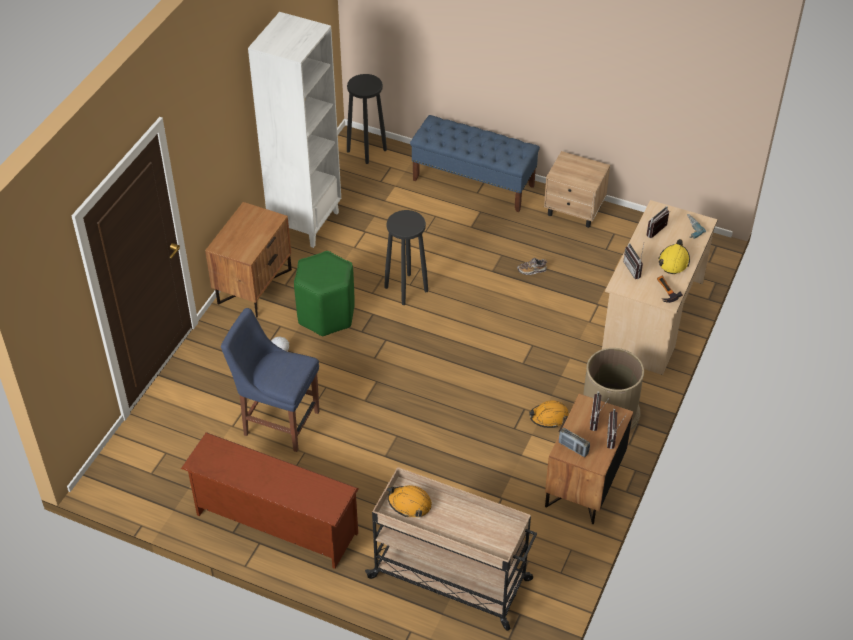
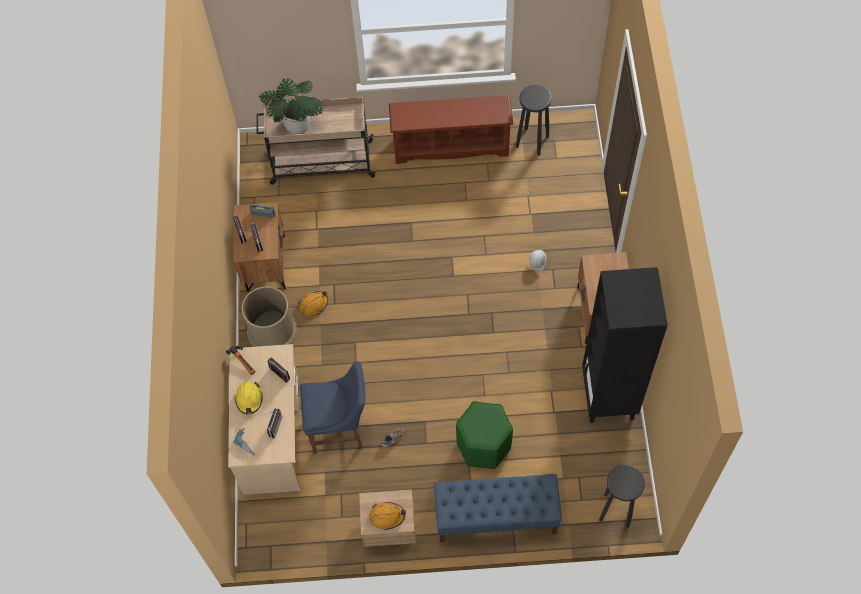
camera: 155 degrees right, 15 degrees up
(278, 421) = (500, 213): blue chair -> blue chair (340, 429)
(305, 222) = (609, 397): white bookcase -> black bookcase
(327, 315) = (527, 314): green stool -> green stool (483, 446)
(406, 289) = (482, 369): black stool -> black stool (532, 142)
(409, 504) = (346, 121): orange hard hat -> orange hard hat (387, 516)
(475, 529) = (297, 123): none -> potted plant

